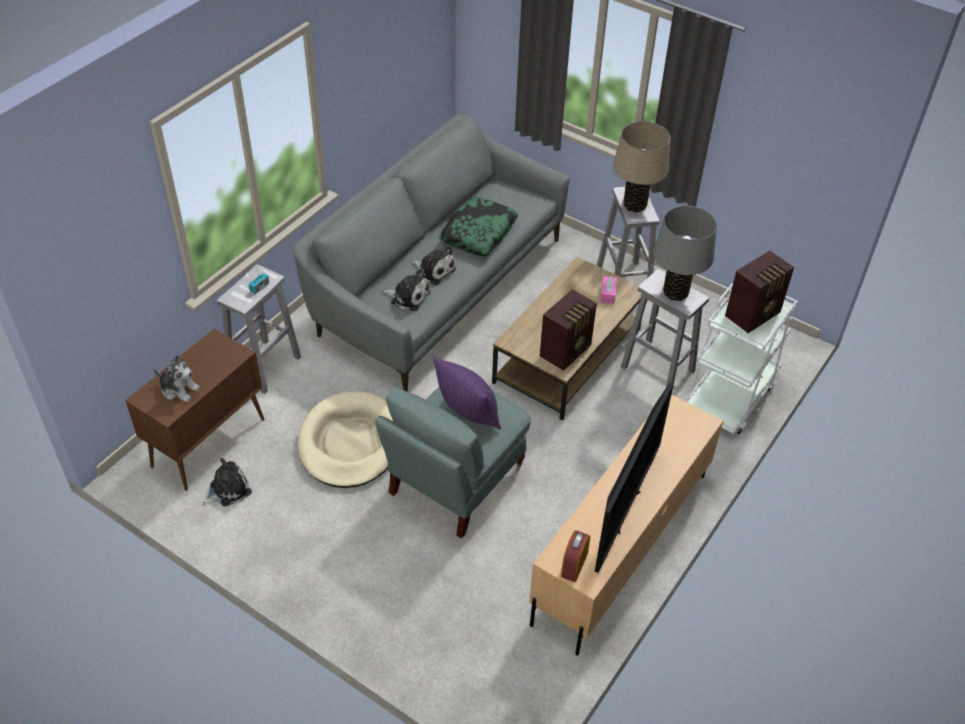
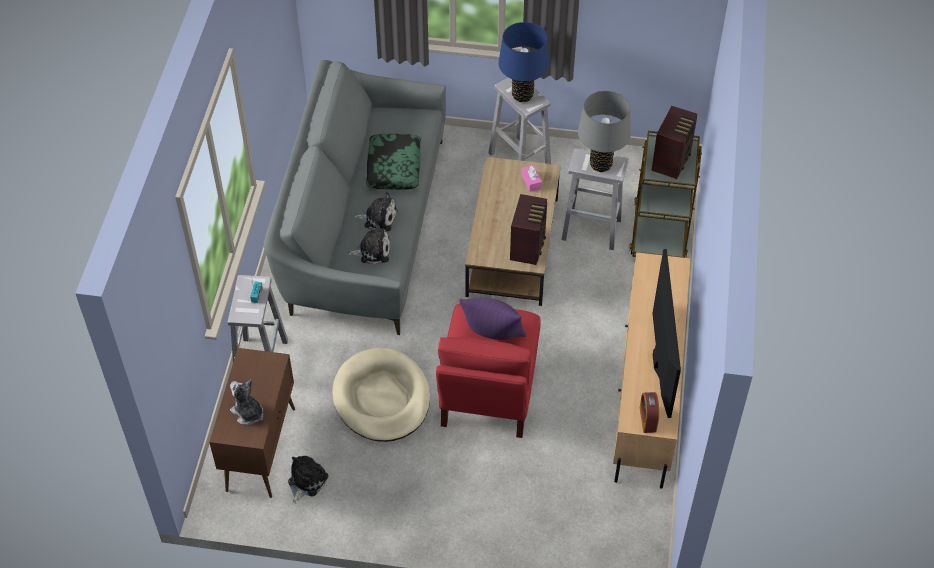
camera: 25 degrees left, 5 degrees up
(179, 389) = (248, 413): plush toy -> plush toy turned 135 degrees counterclockwise
(455, 481) = (488, 393): grey armchair -> red armchair
(634, 205) = (522, 95): beige table lamp -> blue table lamp
(729, 396) = (659, 230): white cart -> brown cart

